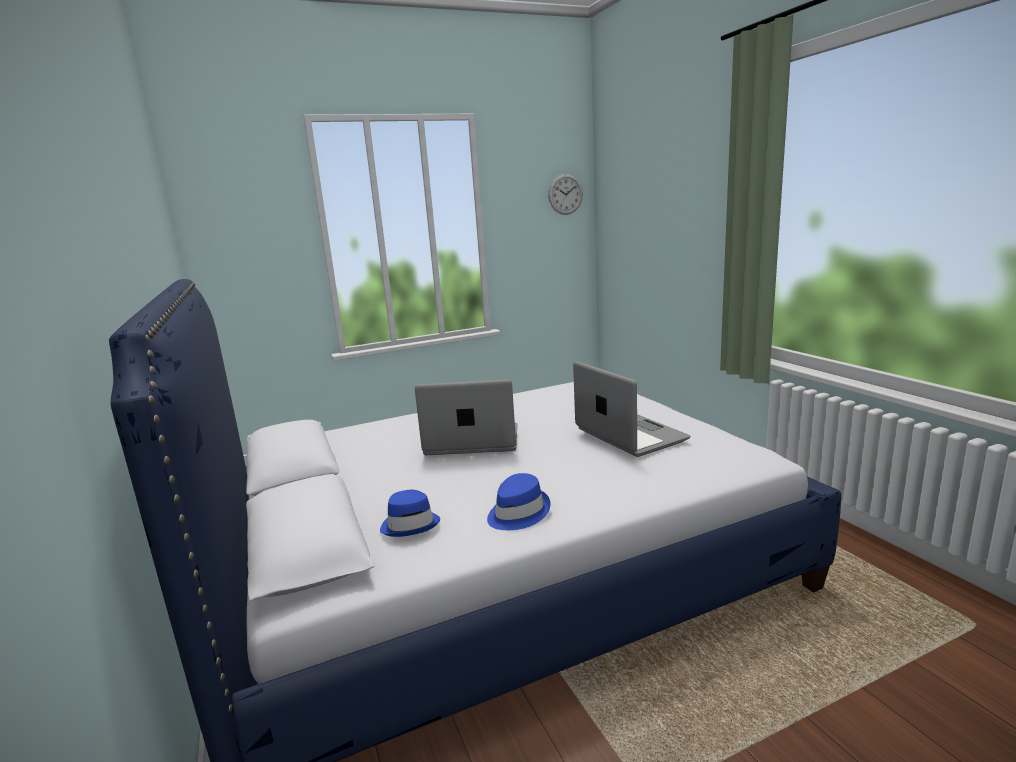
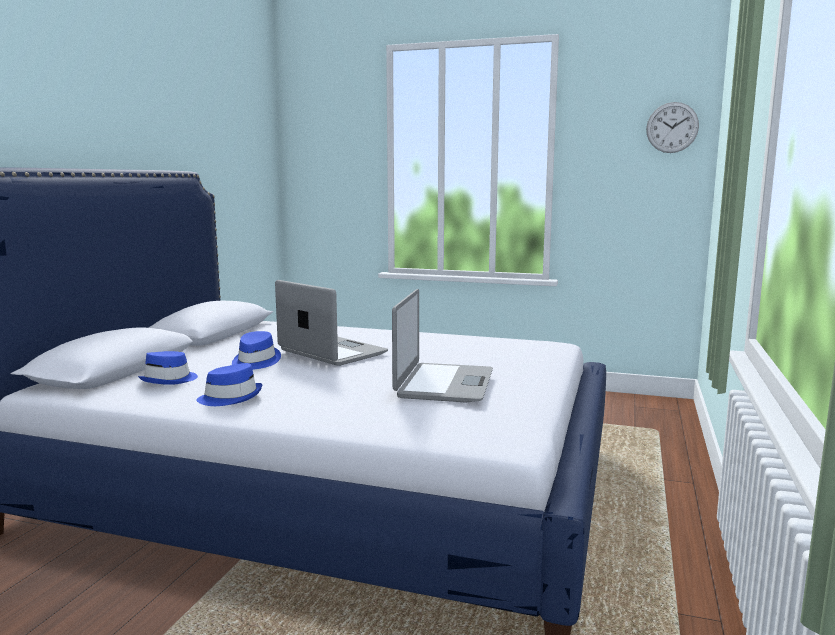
camera: 40 degrees right, 5 degrees down
(433, 475) = (255, 362): none -> blue hat

